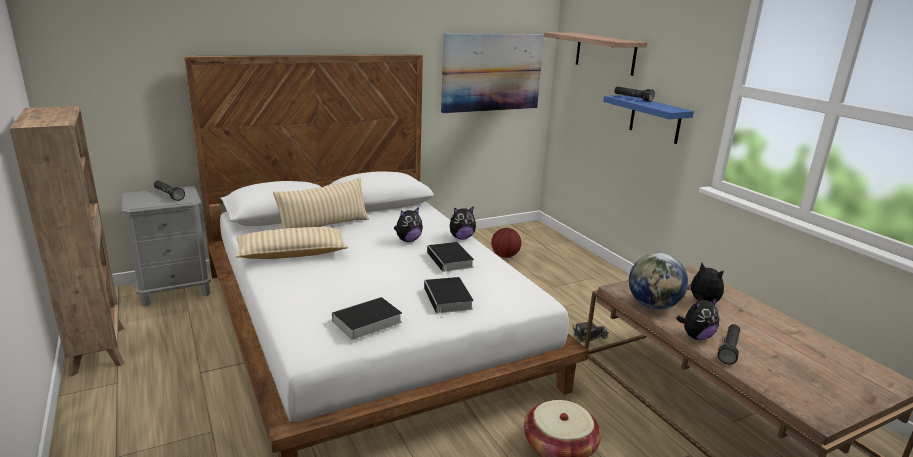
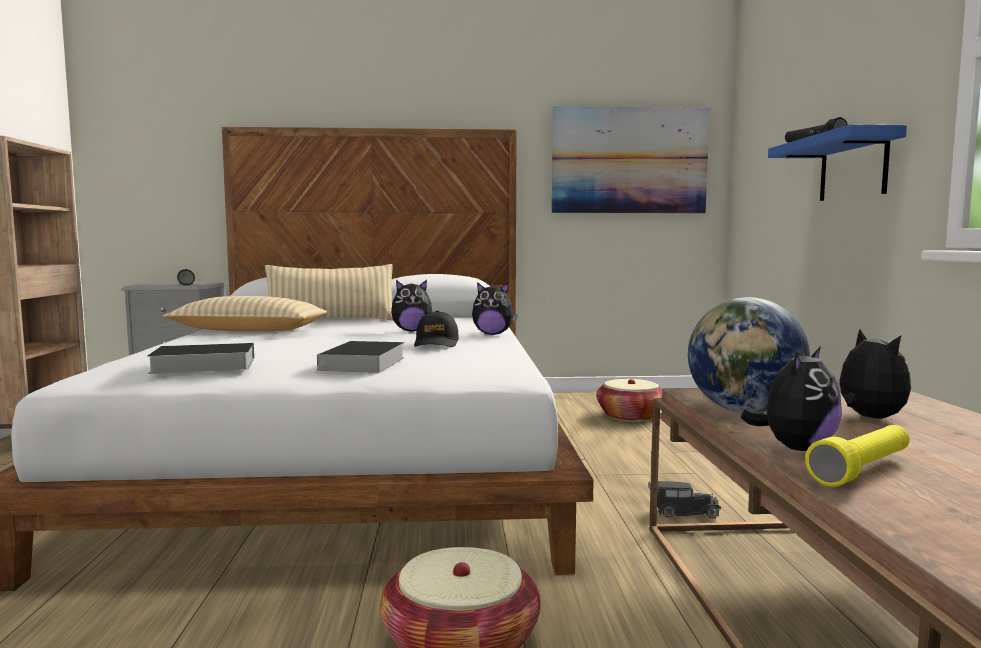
camera: 25 degrees right, 15 degrees down
(451, 260) = (436, 343): book -> black cap
(505, 256) = (630, 416): basketball -> basket
(605, 53) = (785, 102): shelf -> none
(696, 336) = (795, 448): plush toy -> plush toy turned 45 degrees counterclockwise
(729, 349) = (862, 470): black flashlight -> yellow flashlight

